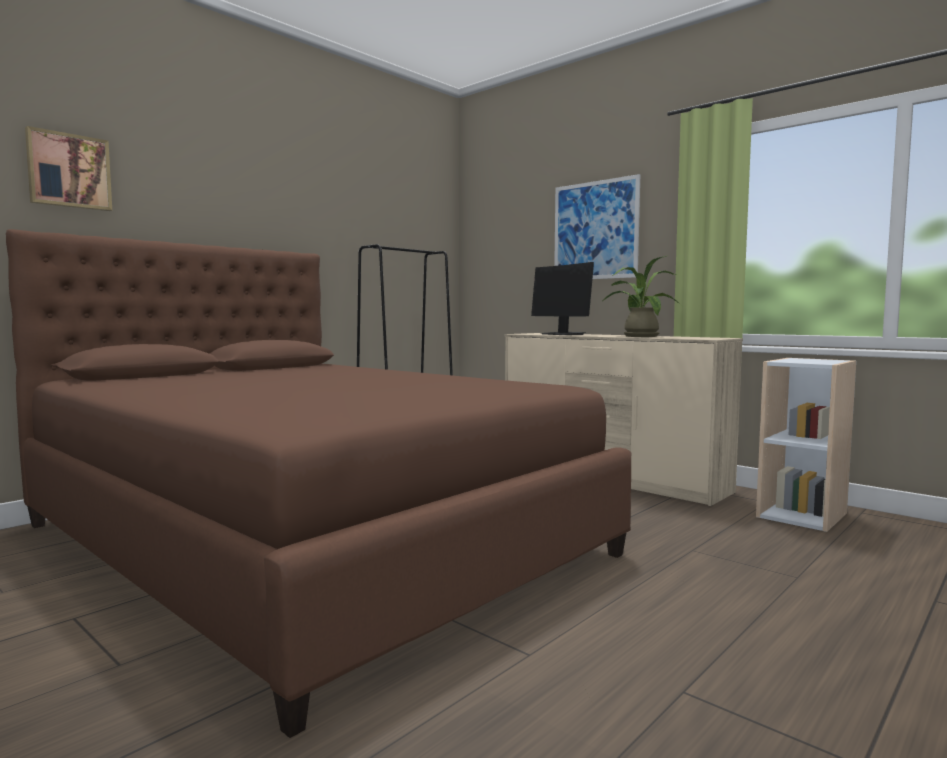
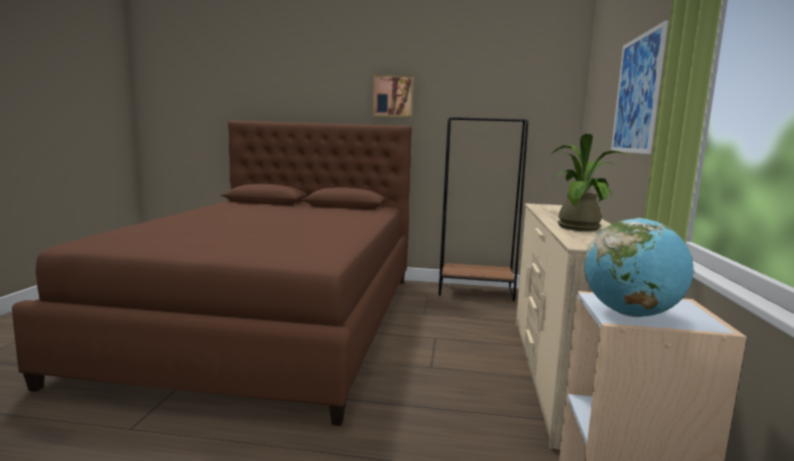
camera: 55 degrees right, 5 degrees up
(69, 171) = (263, 85): picture -> picture (393, 96)
(562, 334) = (556, 211): monitor -> none
(817, 362) = (631, 314): none -> globe

